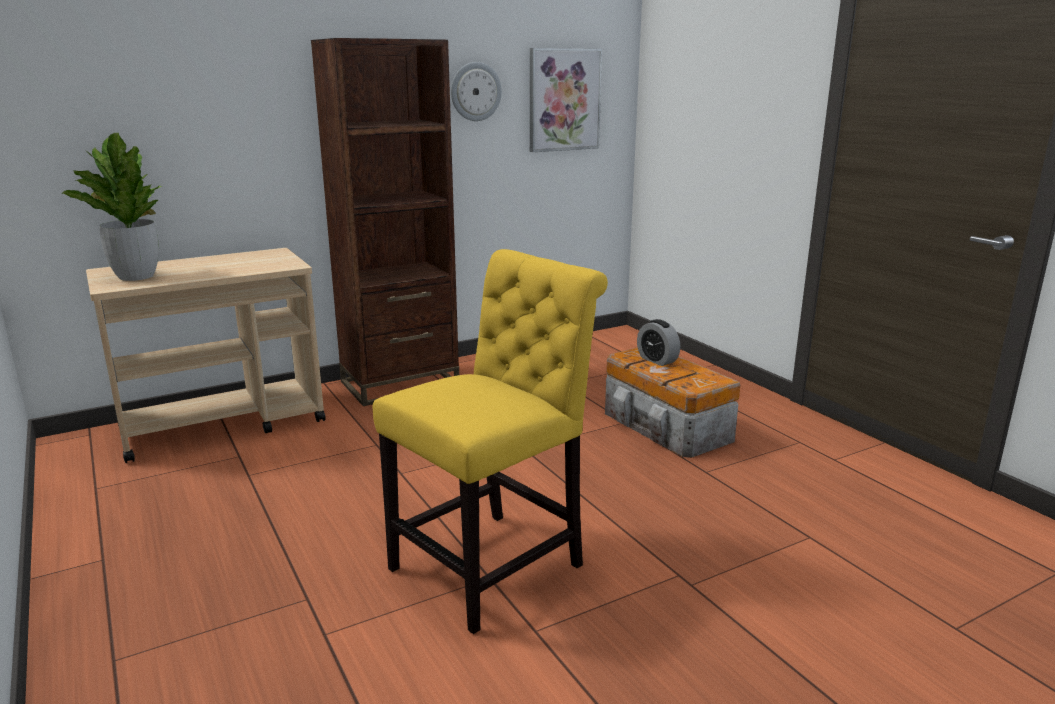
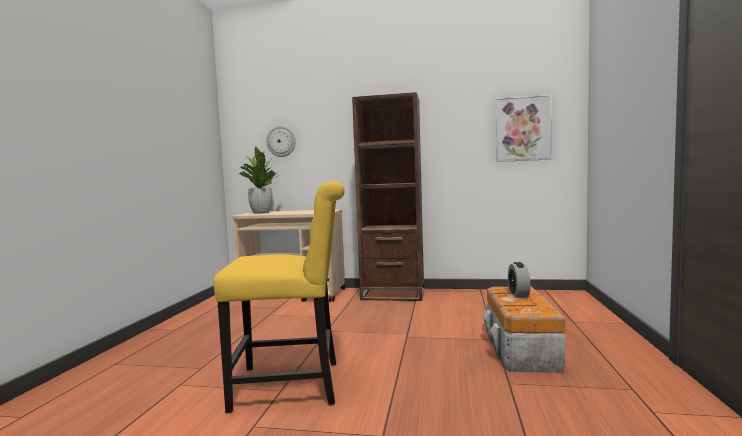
camera: 40 degrees right, 15 degrees down
(475, 91) = (457, 126): wall clock -> wall clock (281, 141)

